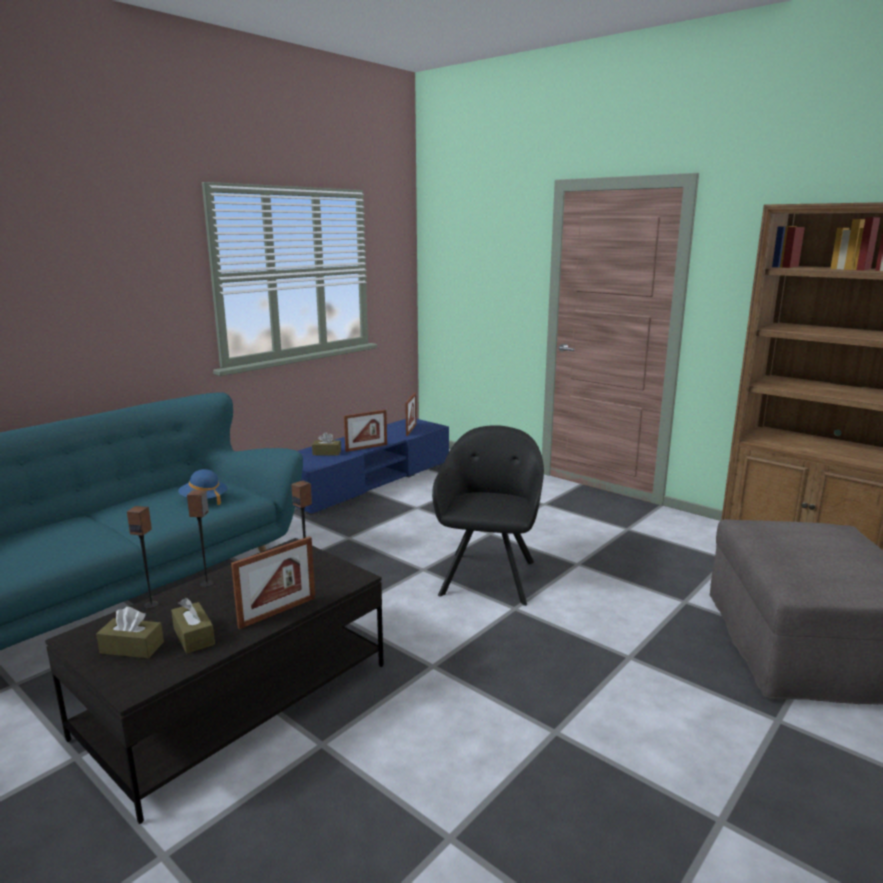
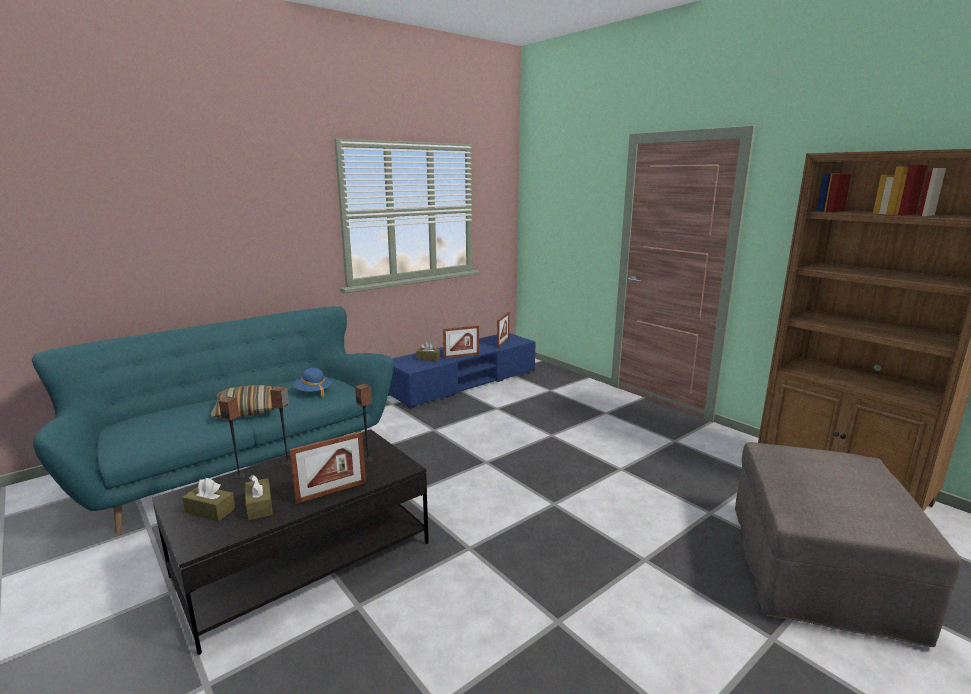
camera: 10 degrees right, 0 degrees up
(125, 527) = (246, 410): none -> pillow
(489, 575) = (540, 472): black armchair -> none

